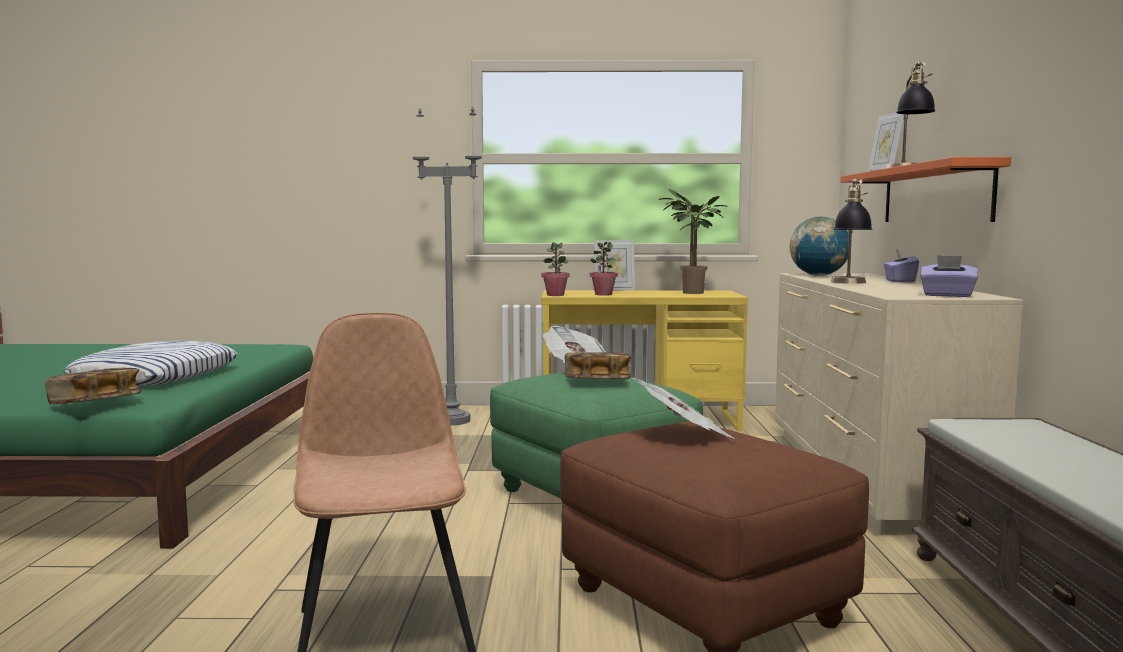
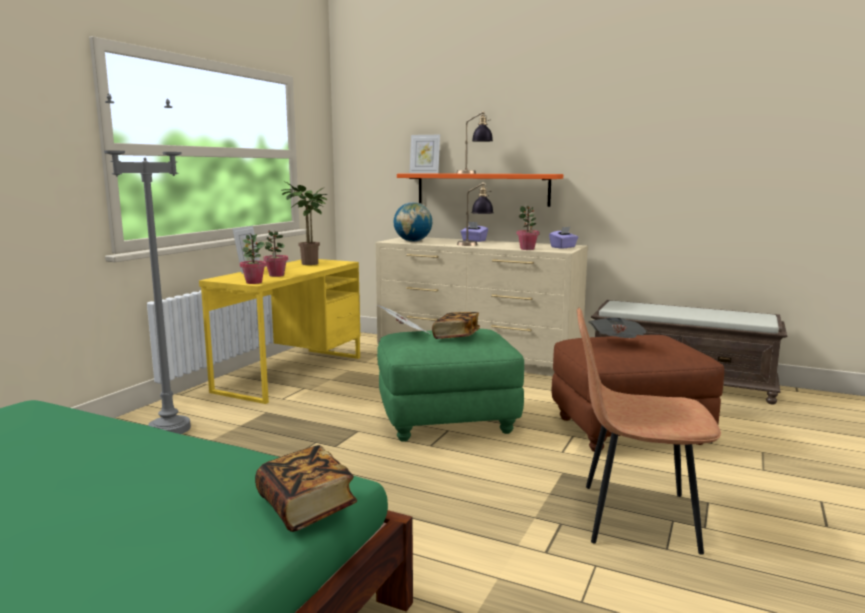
camera: 65 degrees left, 5 degrees up
(156, 376) = (140, 478): pillow -> none
(870, 291) = (527, 249): none -> potted plant

